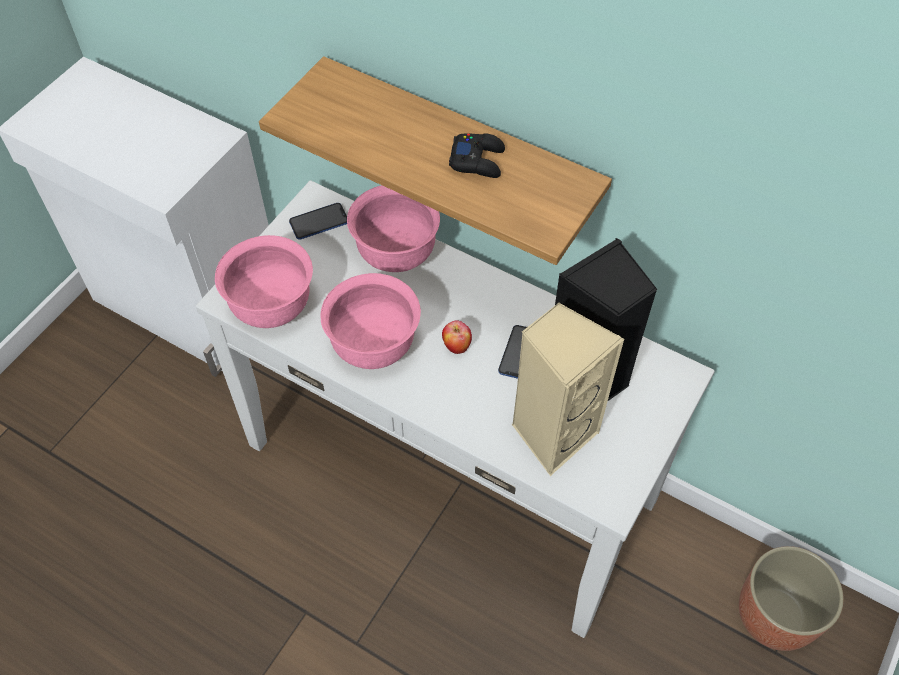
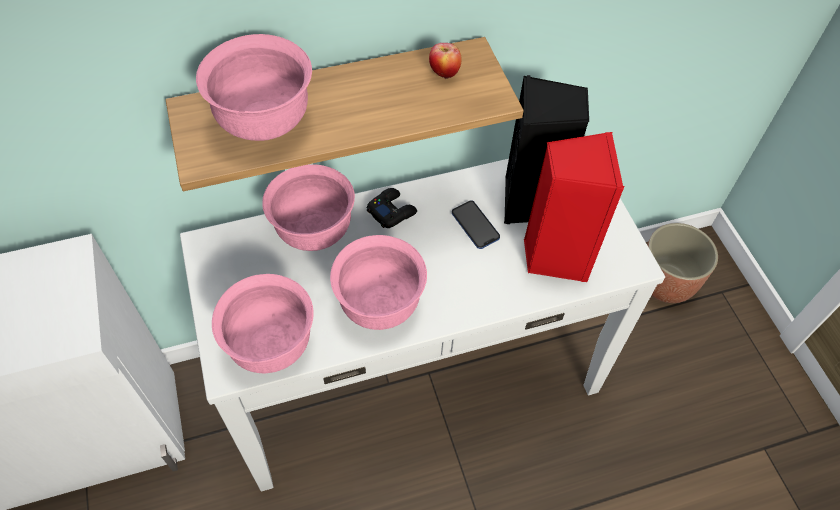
camera: 50 degrees left, 0 degrees up
(319, 222) = (228, 256): phone -> none
(361, 120) = (265, 122): none -> pink bowl
(456, 346) = (432, 256): apple -> apple (444, 73)
(478, 160) = (388, 87): black game controller -> black game controller (391, 211)
(552, 432) = (555, 255): beige speaker -> red speaker

